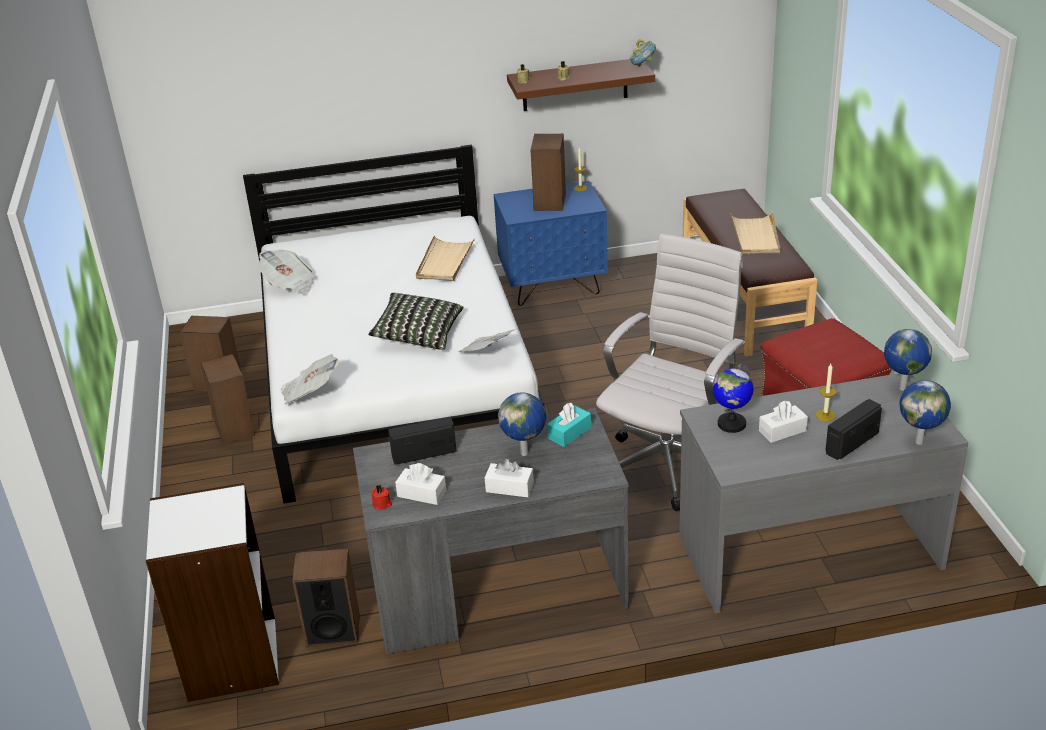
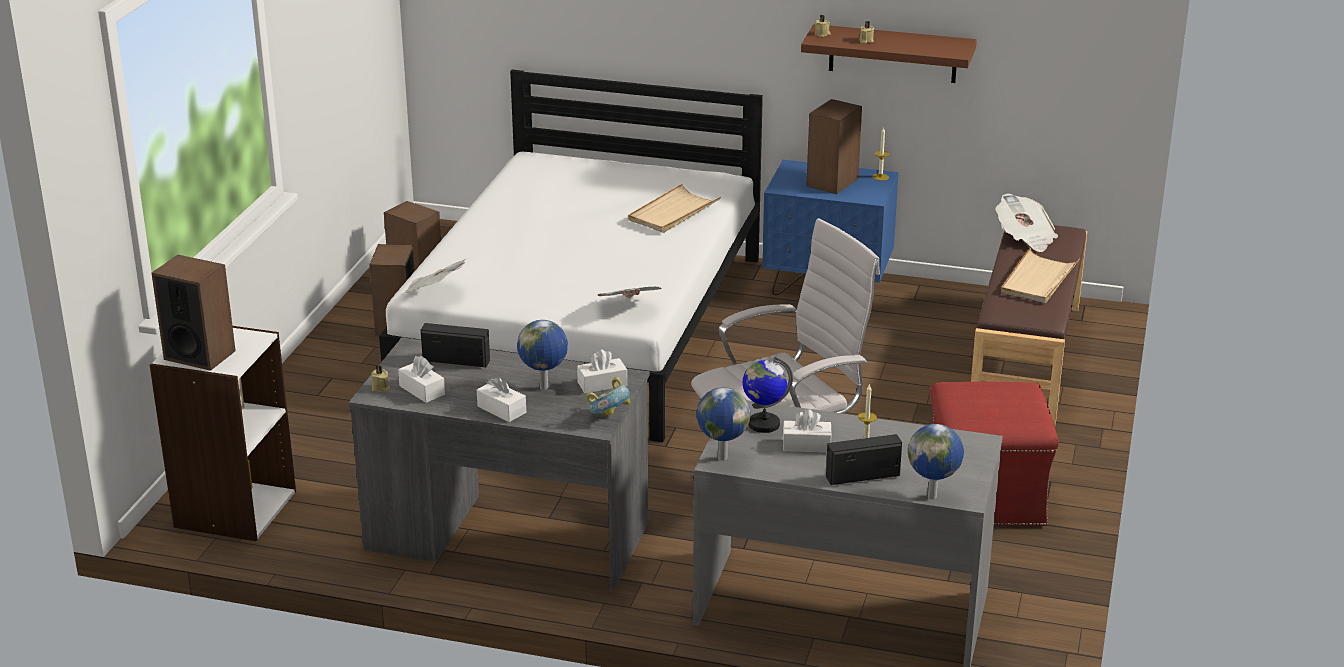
camera: 25 degrees right, 5 degrees down
(289, 285) = (506, 194): newspaper -> newspaper (1025, 238)
(333, 630) = (336, 516): speaker -> speaker (200, 355)
(382, 504) = (381, 388): red candle -> beige candle
(418, 334) = (582, 272): pillow -> none
(569, 433) = (602, 384): turquoise tissue box -> white tissue box
(642, 66) = (965, 48): bowl -> bowl (609, 416)
(901, 388) = (974, 447): globe -> globe (721, 457)

